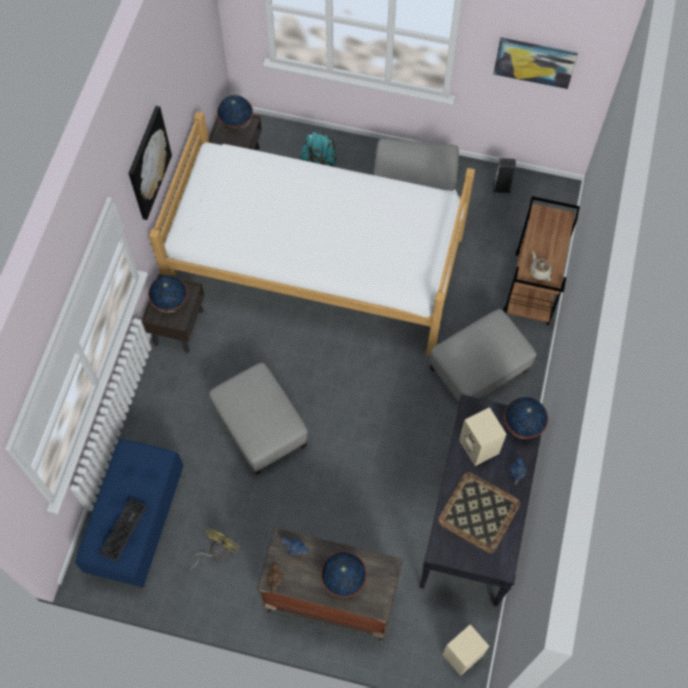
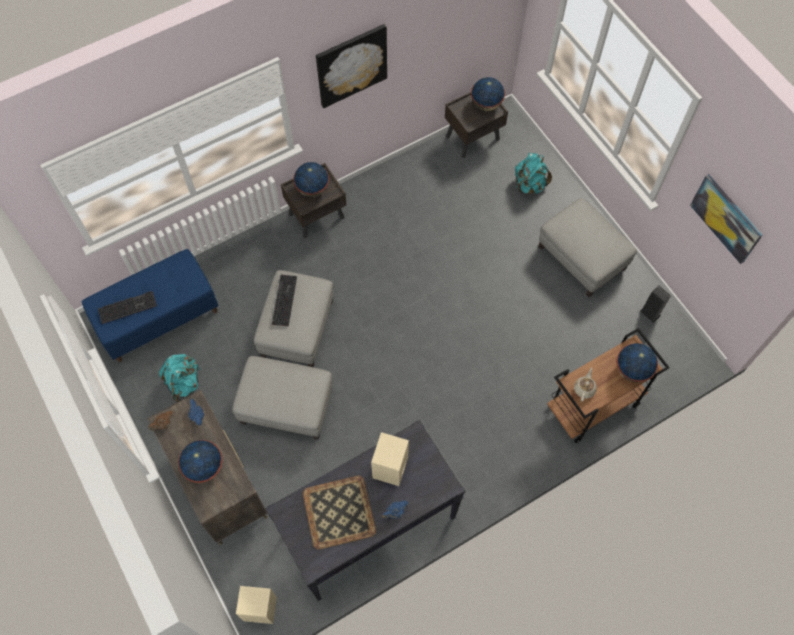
camera: 45 degrees right, 0 degrees up
(216, 552) = (184, 382): yellow fan -> turquoise backpack
(242, 408) = (283, 299): none -> keyboard
(317, 265) = (452, 253): bed -> none
(479, 370) = (487, 427): grey ottoman -> grey ottoman (286, 406)
(523, 425) = (438, 483): globe -> globe (632, 370)

